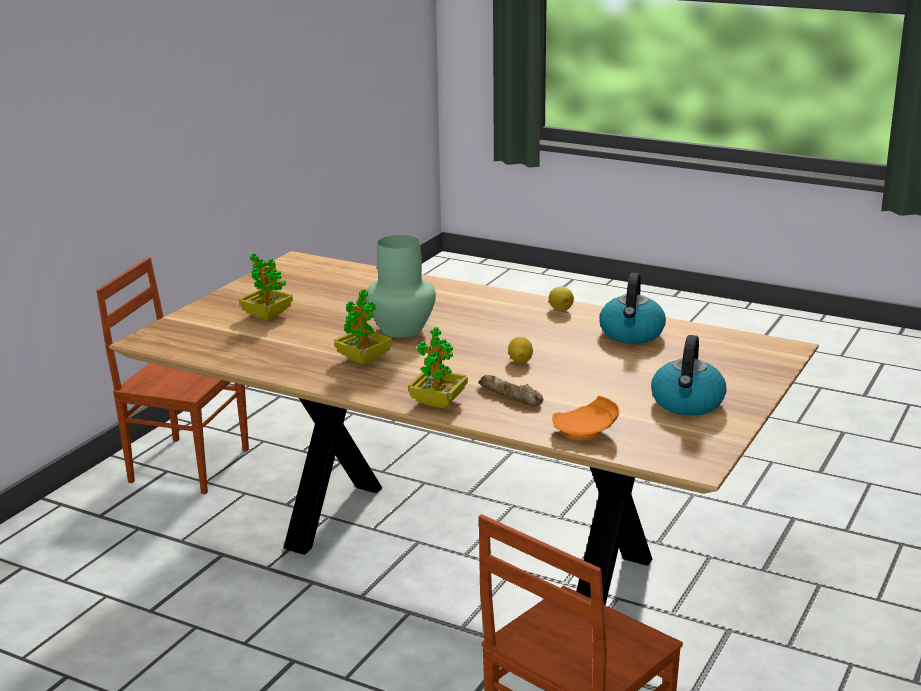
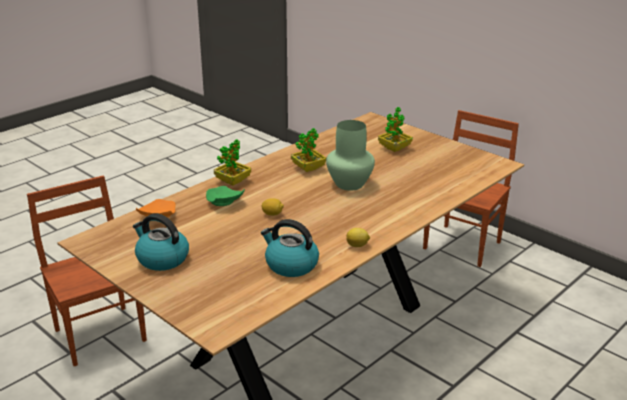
camera: 105 degrees right, 5 degrees up
(510, 396) = (223, 202): bread -> green plate

